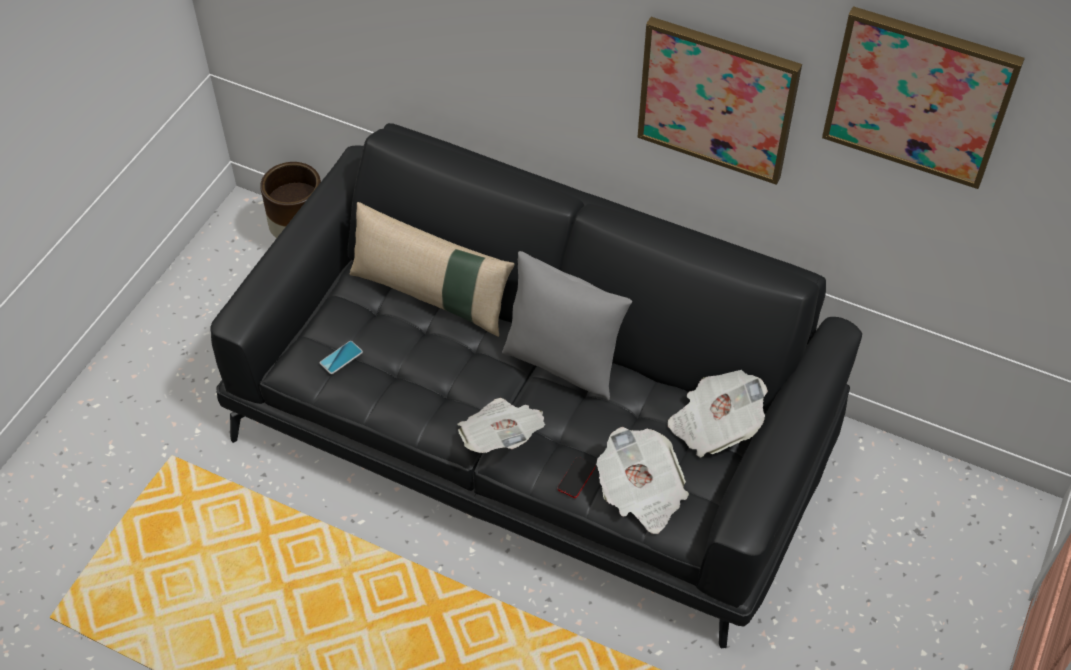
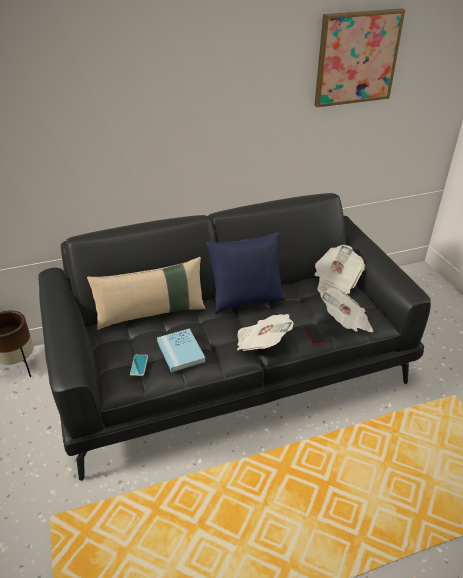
camera: 45 degrees left, 15 degrees down
(401, 375) = (181, 352): none -> blue book
(563, 362) = (245, 300): grey pillow -> blue pillow
(717, 99) = (258, 115): picture -> none

